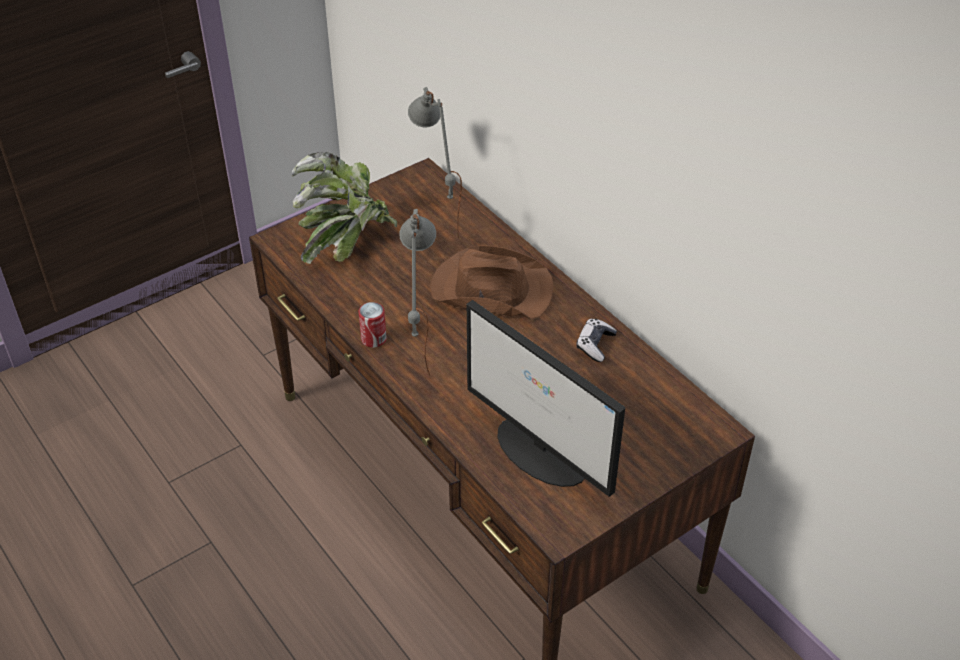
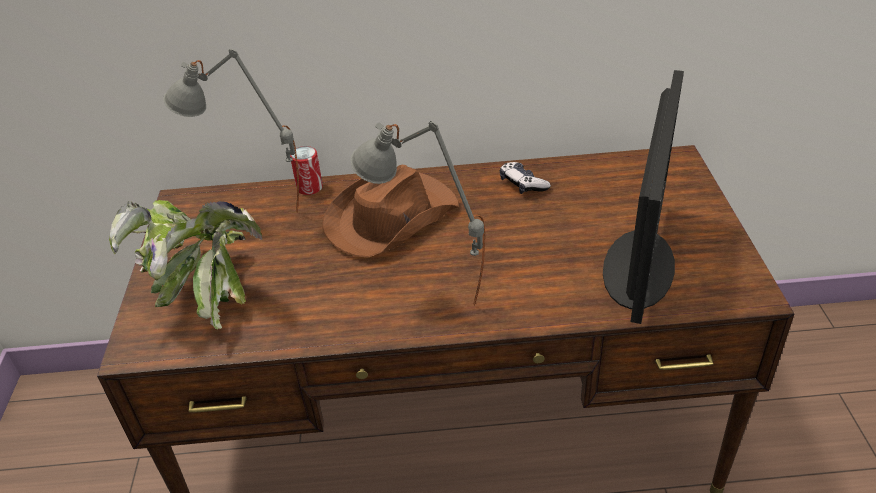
camera: 55 degrees left, 5 degrees down
(373, 339) = (380, 327): can -> can (309, 187)
(542, 453) = (639, 266): monitor -> monitor turned 60 degrees counterclockwise

